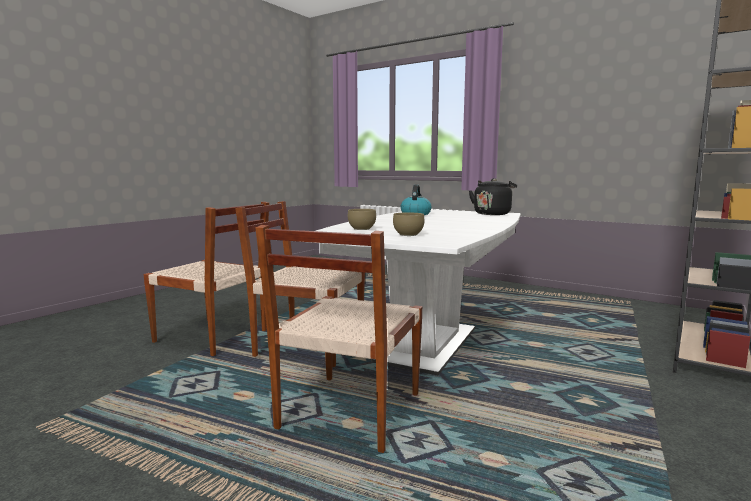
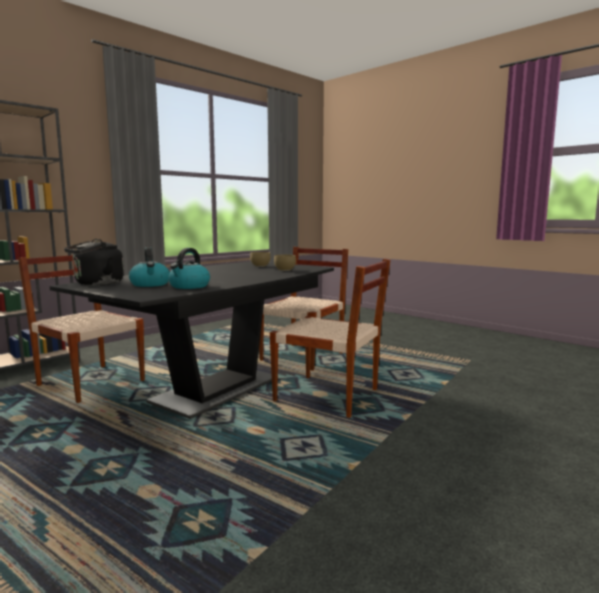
camera: 170 degrees left, 0 degrees up
(213, 337) = (434, 414): chair -> chair (90, 382)
(427, 344) = (216, 390): white dining table -> black dining table
(450, 214) = (150, 284): none -> kettle

